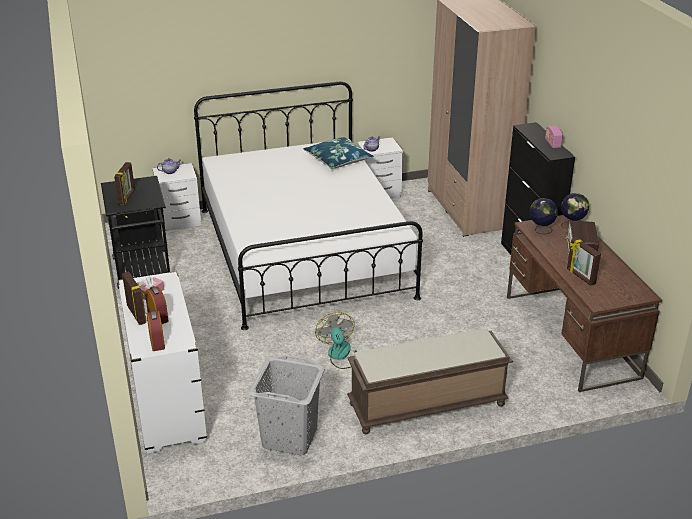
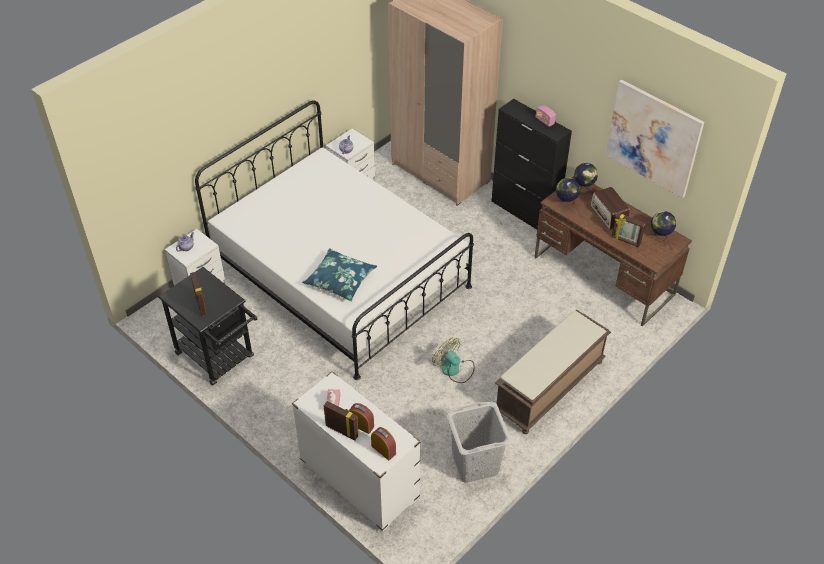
camera: 30 degrees left, 15 degrees up
(338, 159) = (334, 177): blue pillow -> blue pillow (340, 280)
(624, 285) = (660, 237): none -> globe
(639, 160) = (653, 138): none -> picture

